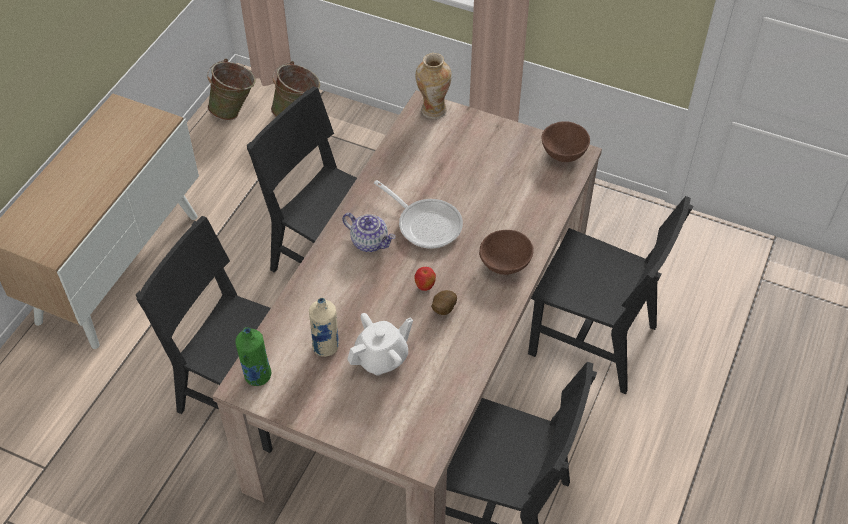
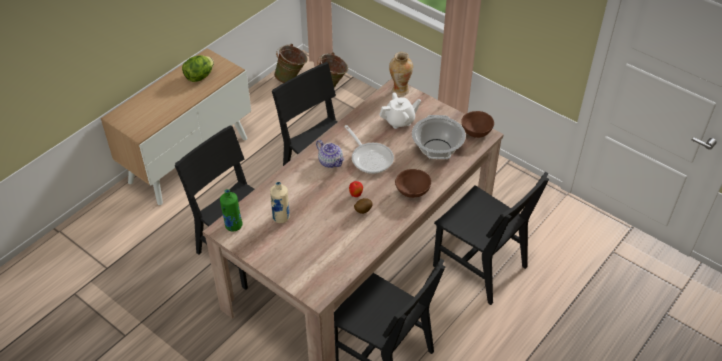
camera: 15 degrees right, 5 degrees down
(116, 142) = (199, 77): none -> lettuce
(382, 358) = (313, 231): white teapot -> white teapot (399, 121)
(517, 190) = (437, 149): none -> cooking pot

